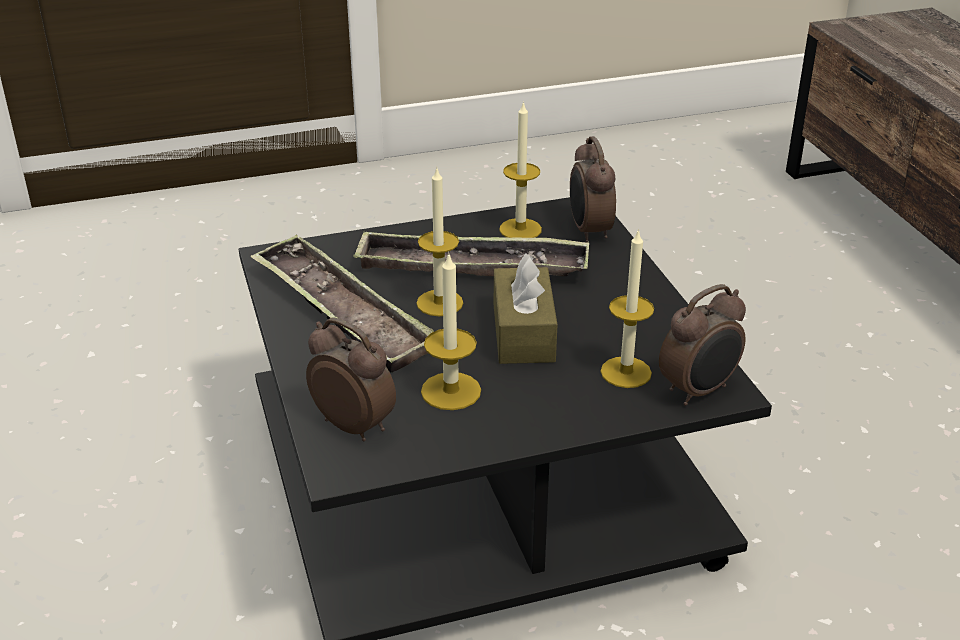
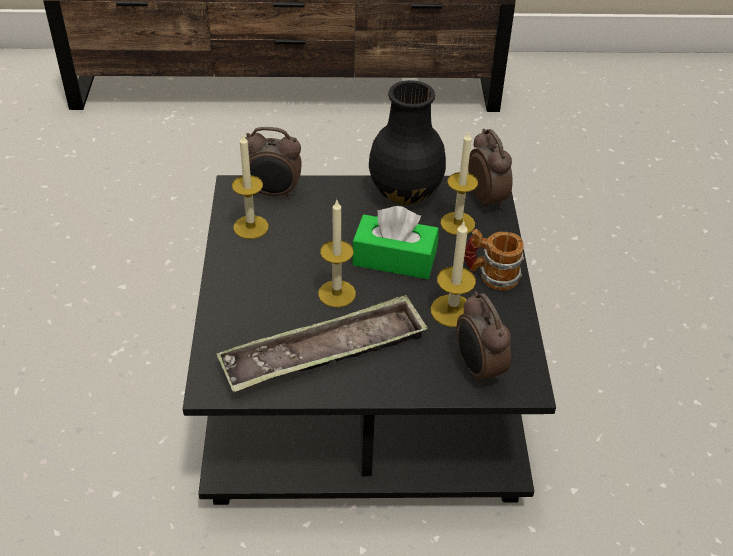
camera: 75 degrees left, 10 degrees up
(355, 425) = (477, 369): alarm clock -> alarm clock turned 75 degrees counterclockwise
(472, 266) = (292, 265): tray -> none
(523, 333) = (394, 259): brown tissue box -> green tissue box
(536, 414) = (491, 275): none -> mug
(658, 320) = (404, 193): none -> black vase

